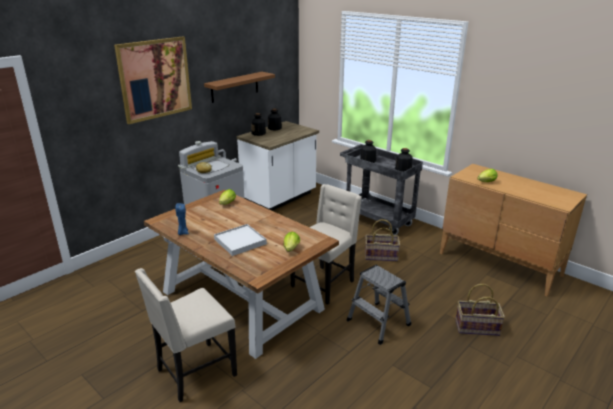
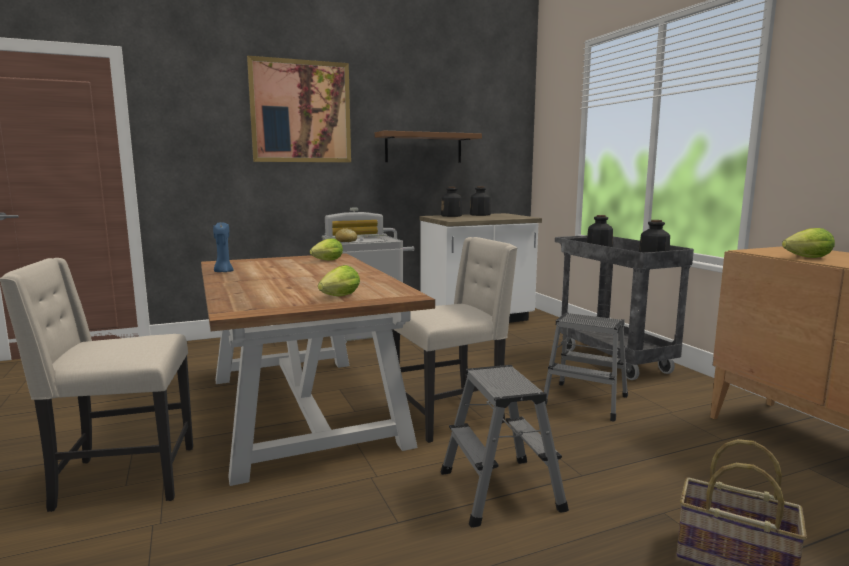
camera: 25 degrees right, 15 degrees down
(240, 241) = (280, 284): white tray -> none
(381, 256) = (585, 400): basket -> grey step ladder

